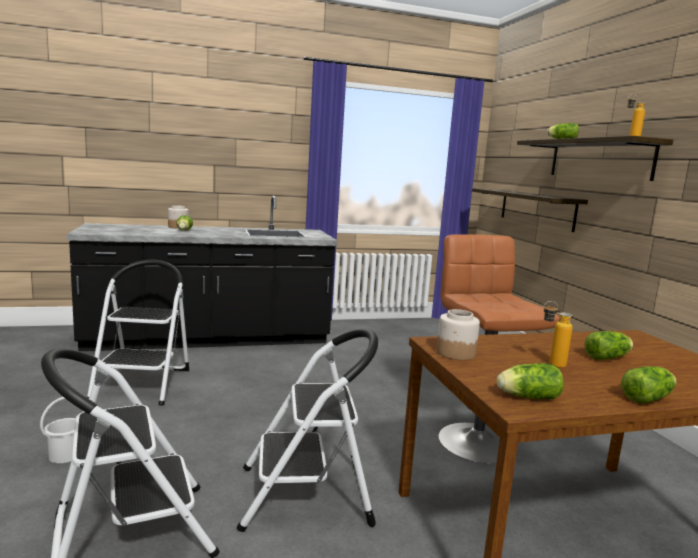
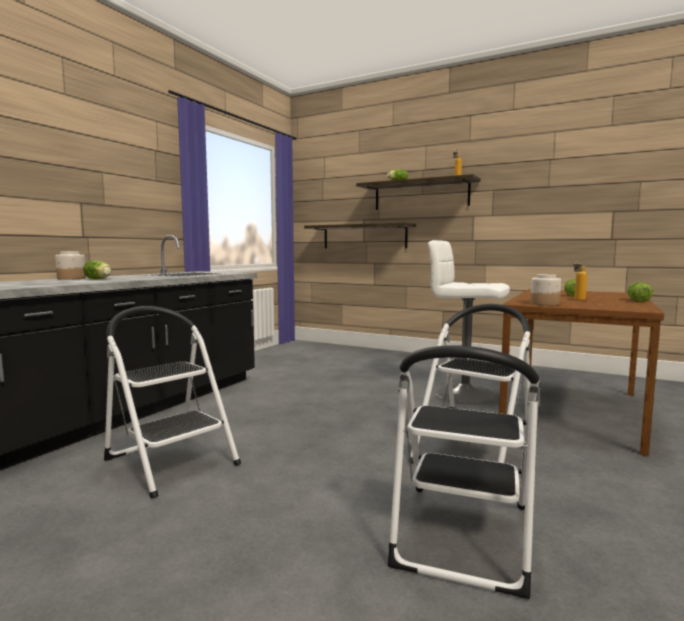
camera: 45 degrees left, 5 degrees down
(65, 455) = (261, 538): white bucket -> none
(477, 442) = (464, 394): brown stool -> white stool
(526, 397) = (627, 307): lettuce -> none

